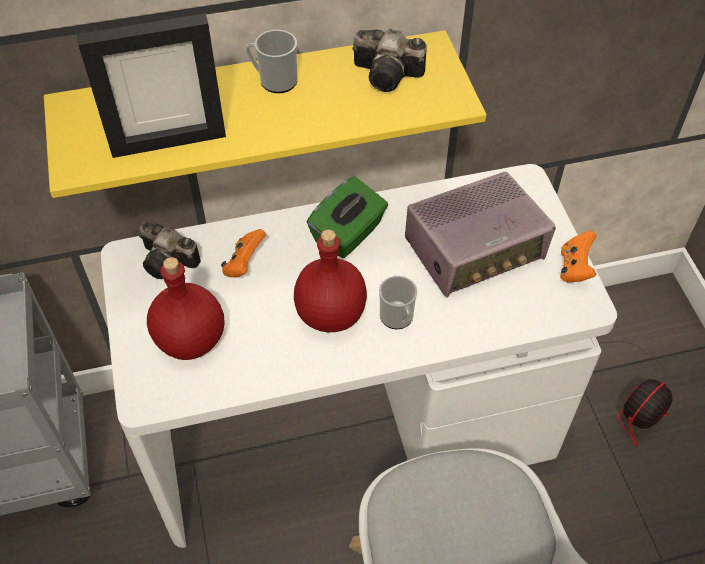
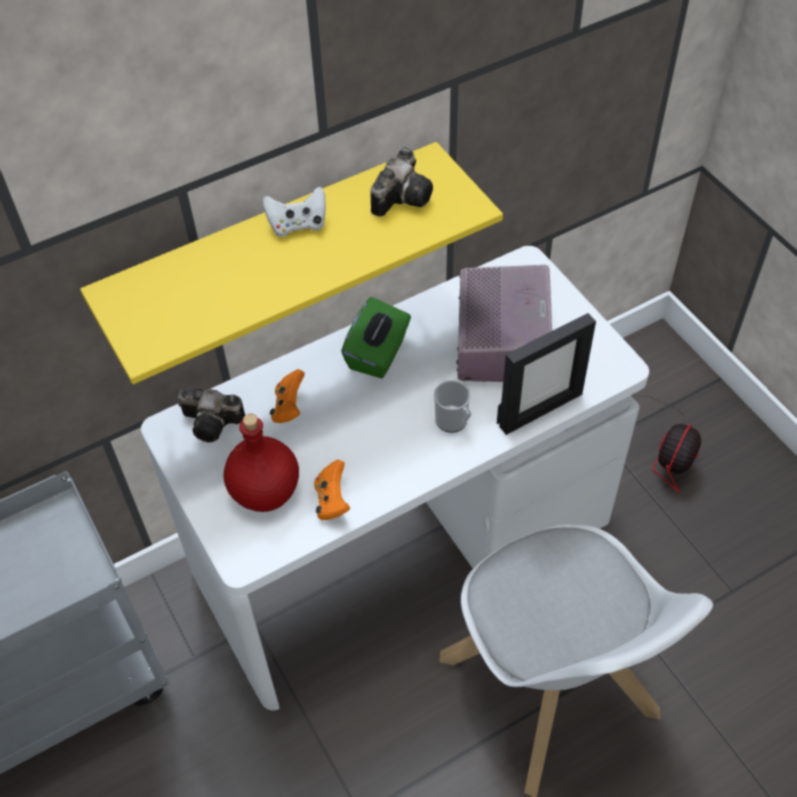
camera: 15 degrees left, 0 degrees up
(168, 140) = (222, 304): picture frame -> picture frame (539, 408)
(274, 81) = (298, 225): mug -> white game controller
(331, 313) = (390, 432): red bottle -> none
(390, 75) = (403, 196): camera -> camera turned 60 degrees counterclockwise
(475, 250) = (502, 340): radio -> radio turned 45 degrees counterclockwise
(574, 268) = (598, 335): orange game controller -> orange game controller (332, 501)

